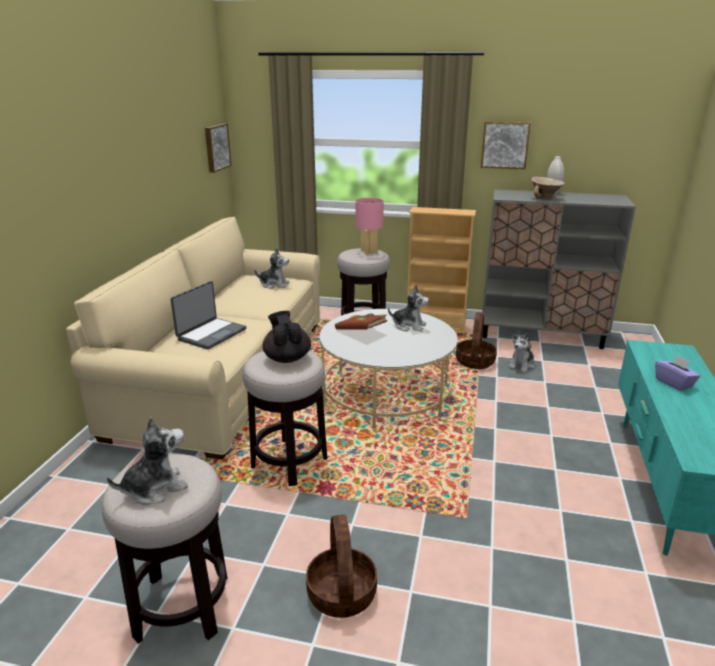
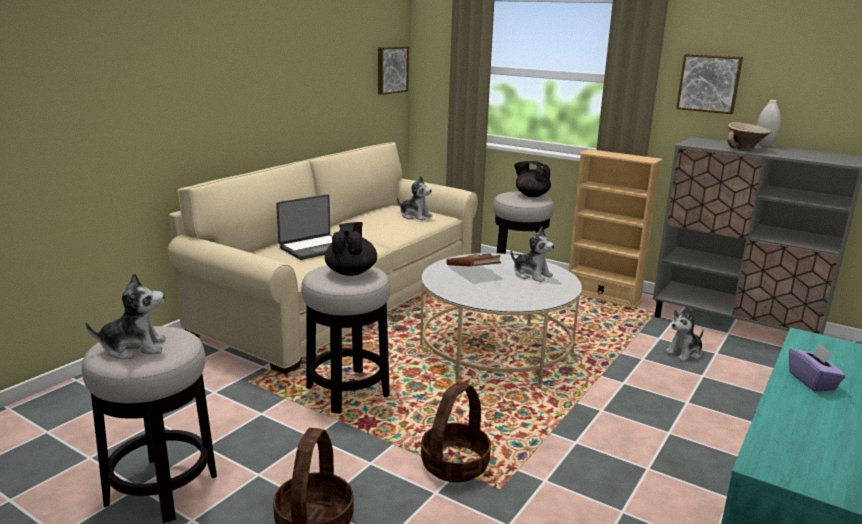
camera: 20 degrees right, 5 degrees down
(369, 251) = (531, 195): pink table lamp -> black teapot
(475, 362) = (626, 339): basket -> basket (455, 465)

